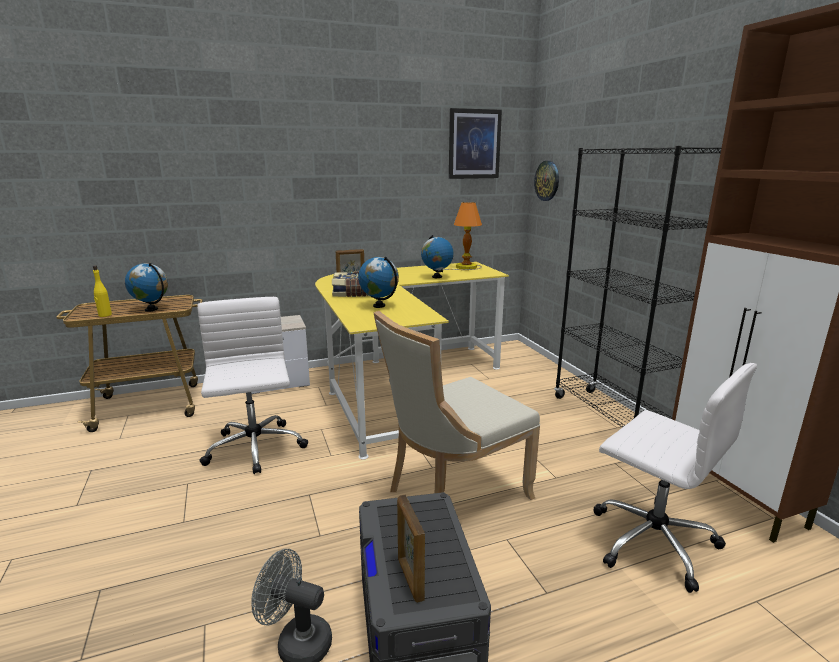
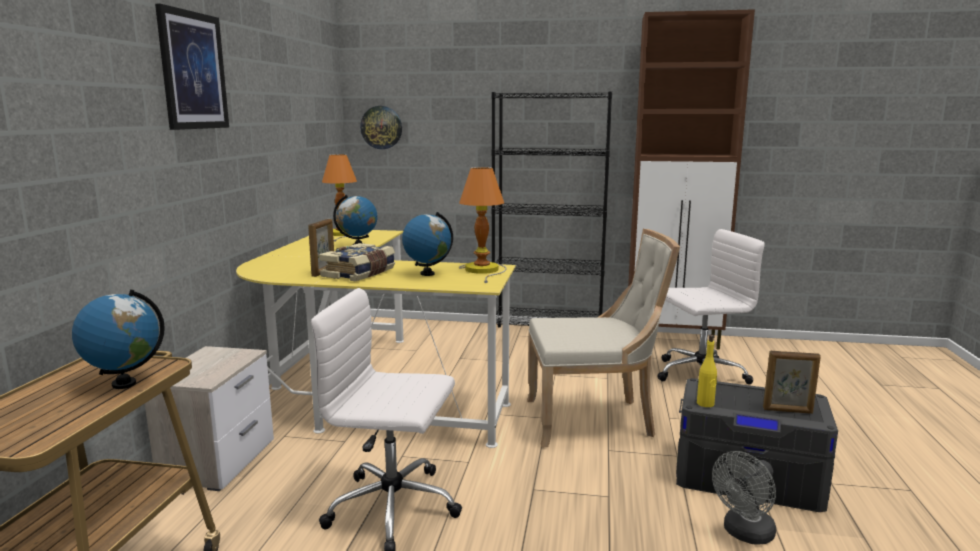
camera: 60 degrees left, 5 degrees down
(105, 315) = (81, 418): yellow bottle -> yellow bottle (705, 404)
(413, 316) = (484, 270): none -> table lamp
(452, 493) = (594, 420): beige chair -> beige chair turned 90 degrees counterclockwise
(474, 144) = (312, 85): picture -> picture (193, 71)

